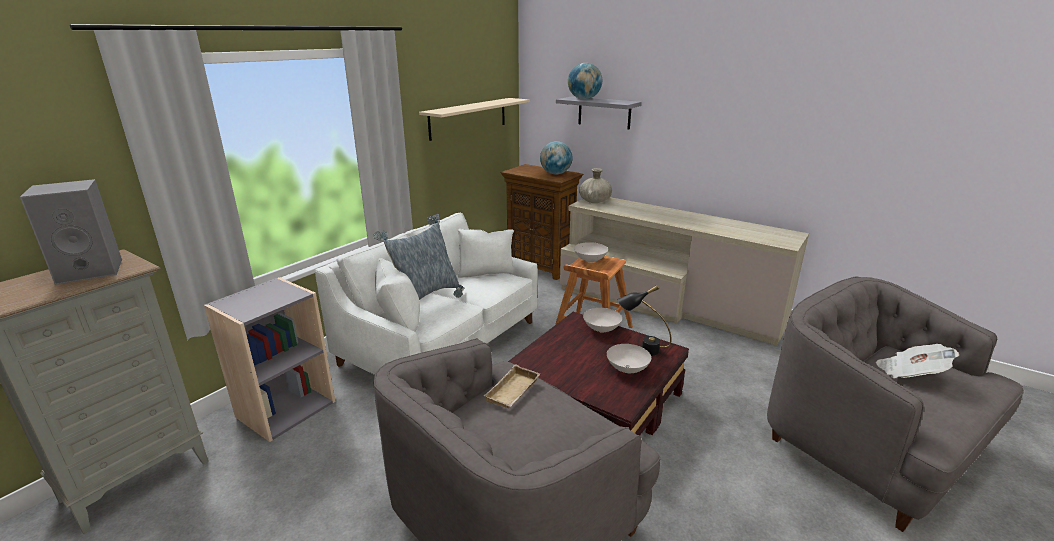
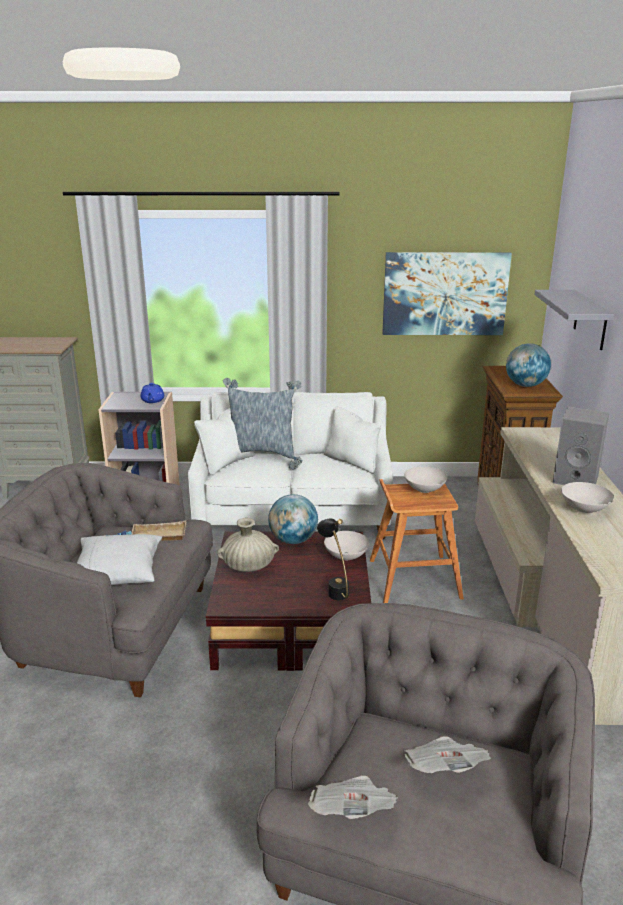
camera: 55 degrees right, 0 degrees up
(92, 270) = (41, 344): grey speaker -> grey speaker (576, 479)
(282, 291) = (152, 401): none -> blue teapot
(468, 118) = (445, 294): beige shelf -> picture
(559, 436) = (118, 573): none -> grey pillow
(584, 99) = (564, 296): globe -> globe (293, 540)
(595, 201) = (541, 435): beige vase -> beige vase (248, 567)
(627, 369) = (287, 591): white bowl -> white bowl (583, 509)
(951, 421) = (352, 813): none -> newspaper

